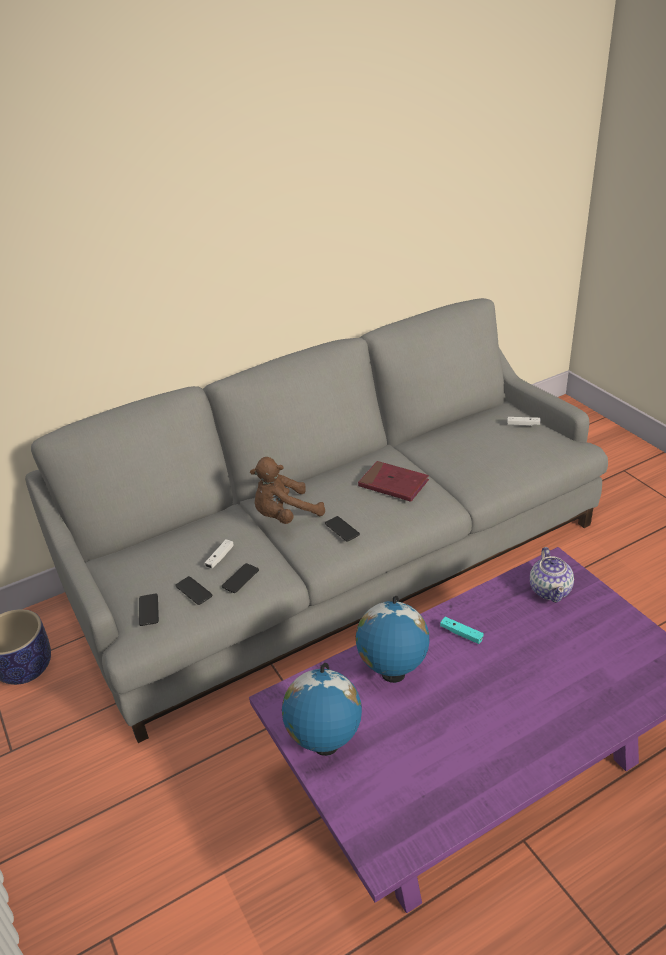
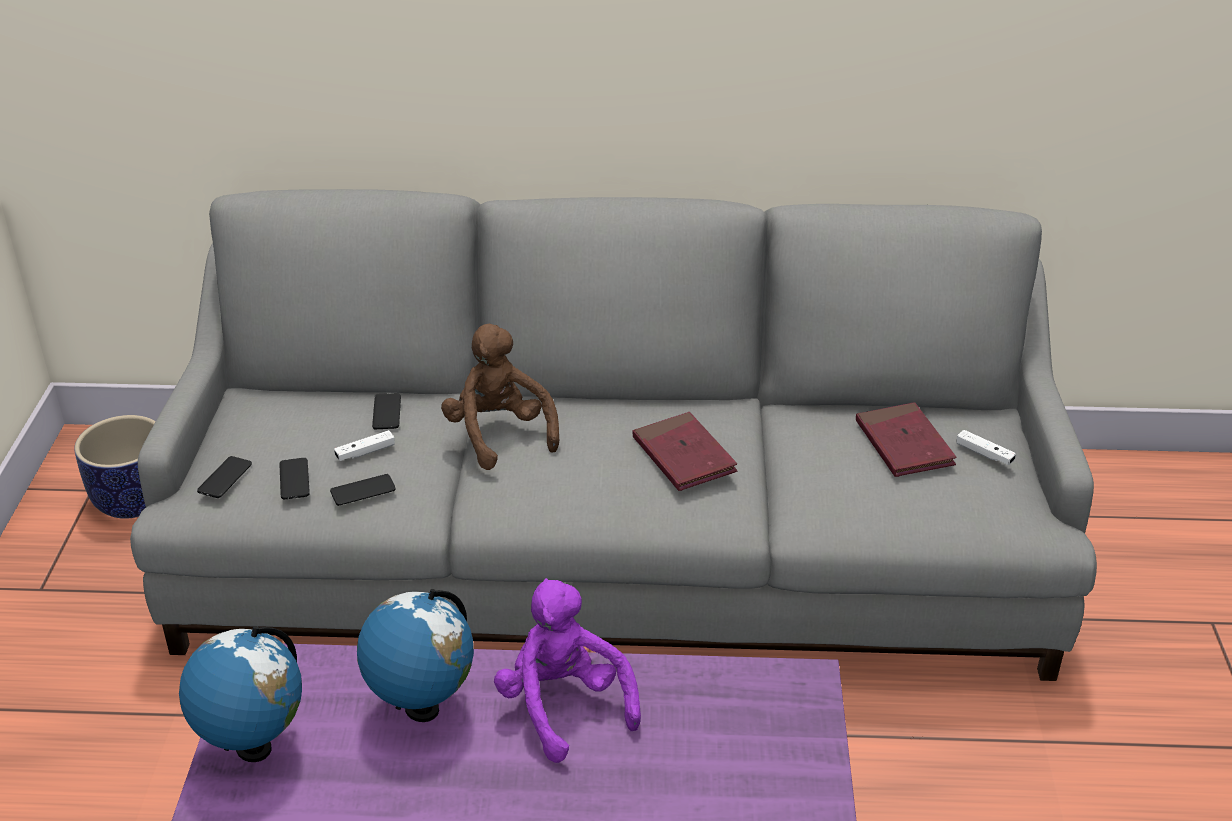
camera: 30 degrees right, 0 degrees up
(285, 515) = (499, 434): brown plush toy -> brown plush toy turned 60 degrees clockwise
(342, 529) = (549, 486): phone -> phone (386, 412)
(461, 634) = (563, 705): turquoise game controller -> purple plush toy
(485, 435) = (904, 444): none -> red book
(550, 590) = (754, 713): teapot -> none

